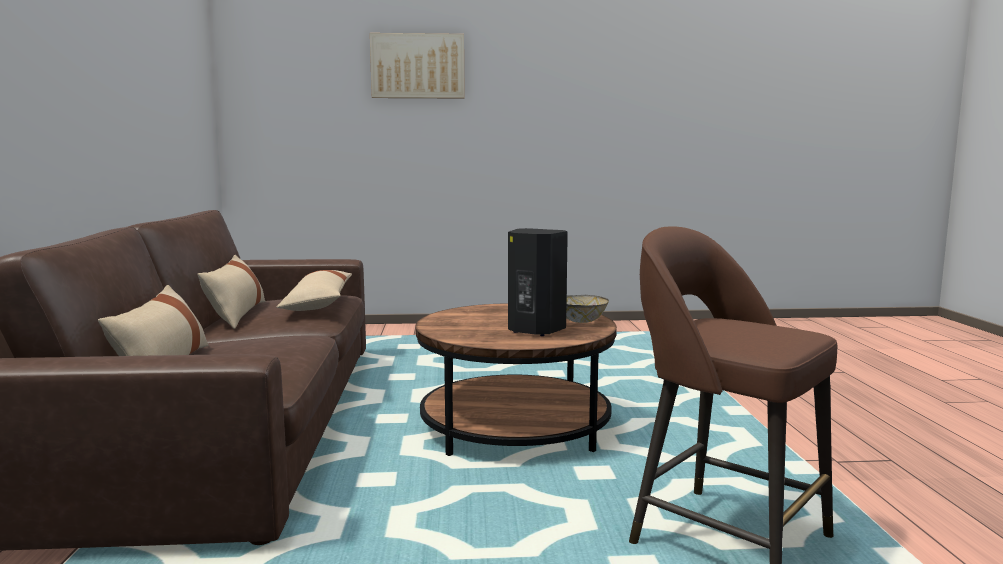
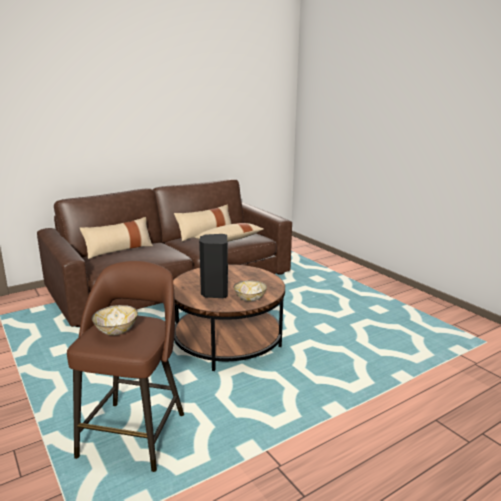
camera: 60 degrees right, 10 degrees up
(417, 66) = (384, 95): picture -> none
(744, 332) = (115, 331): none -> bowl

